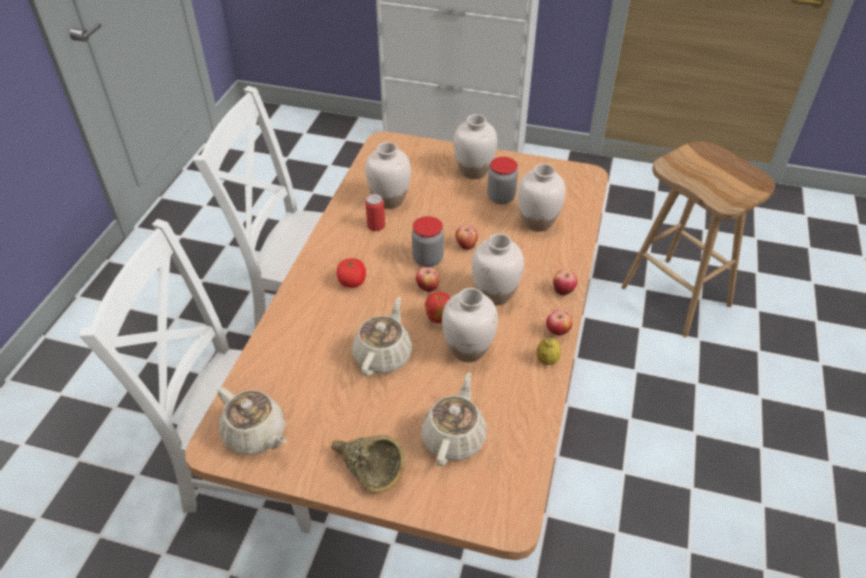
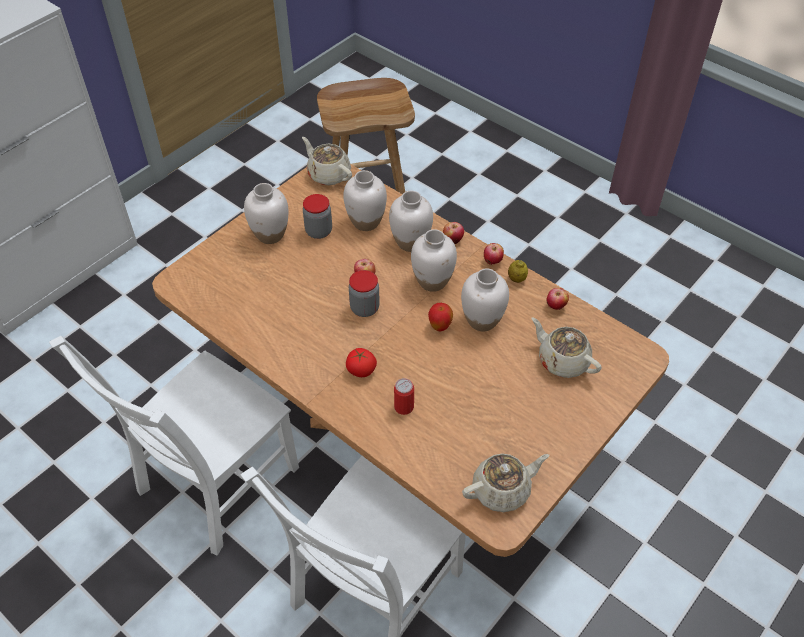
camera: 65 degrees left, 5 degrees up
(367, 469) = (569, 424): brown bowl -> none
(376, 225) = (297, 329): can -> can (404, 407)
(383, 355) = (459, 376): beige teapot -> beige teapot (328, 174)
(389, 200) = (267, 307): white vase -> white vase (410, 242)
(427, 288) = (400, 321): apple -> apple (555, 307)

